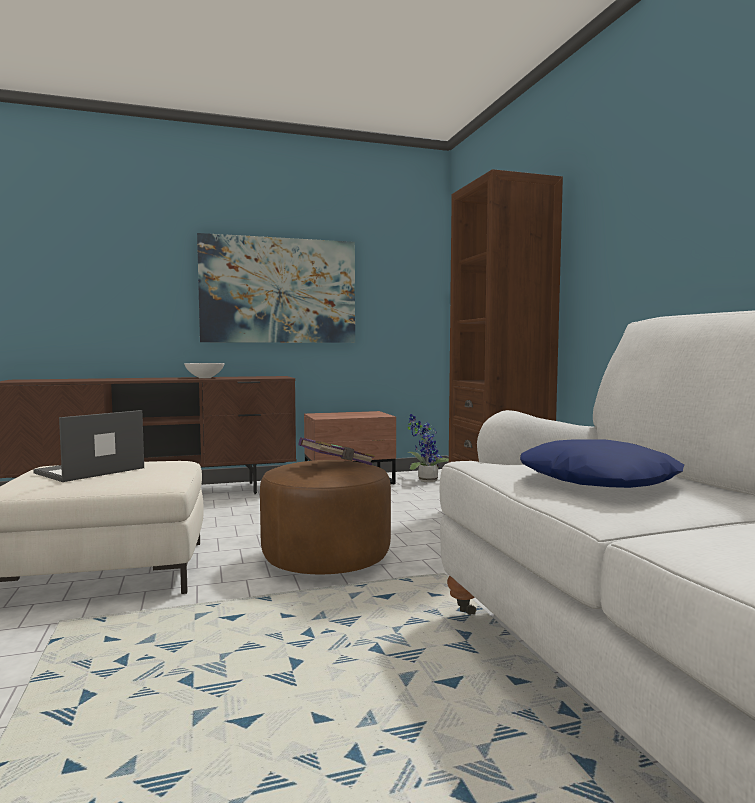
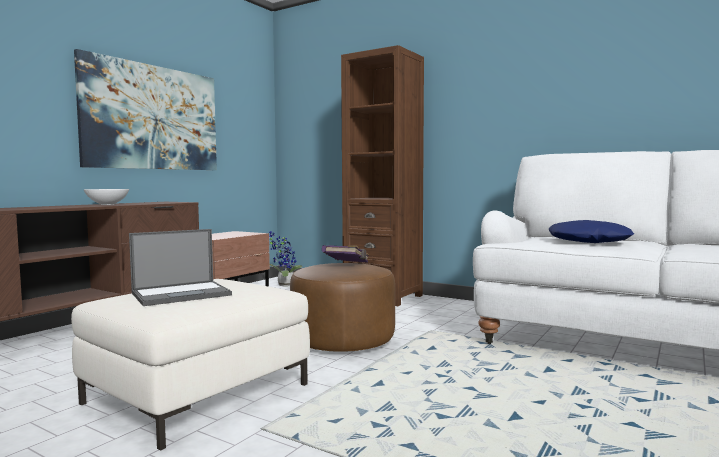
camera: 40 degrees left, 0 degrees up
(89, 471) = (182, 294): laptop -> laptop turned 120 degrees counterclockwise

